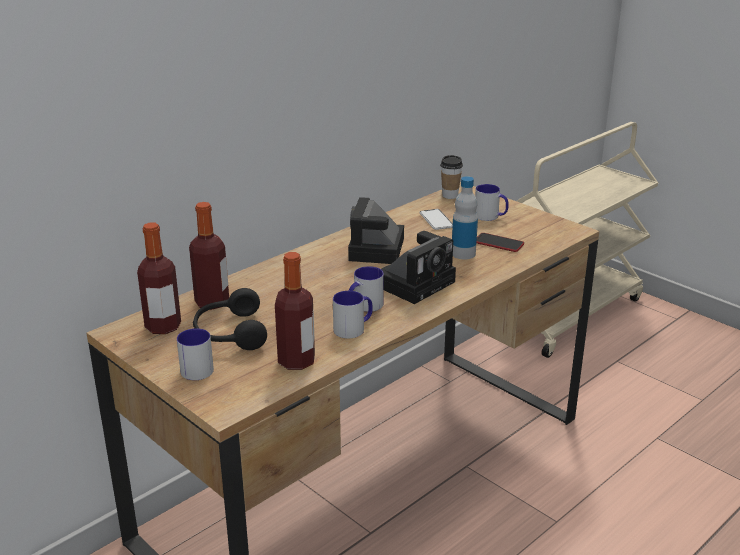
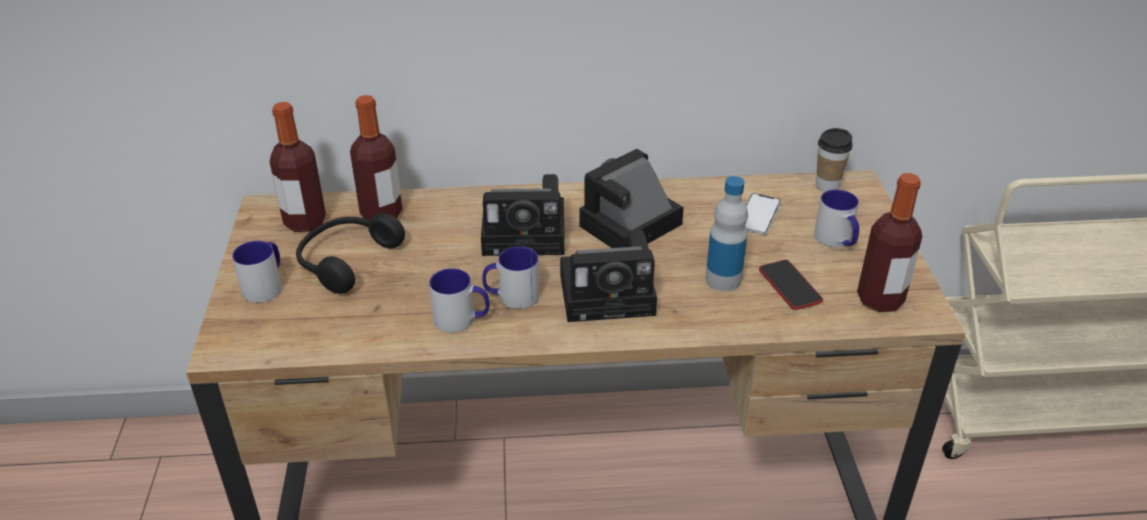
camera: 40 degrees right, 10 degrees up
(296, 361) = (354, 330): bottle -> bottle (880, 299)
(324, 275) = (528, 234): none -> camera

